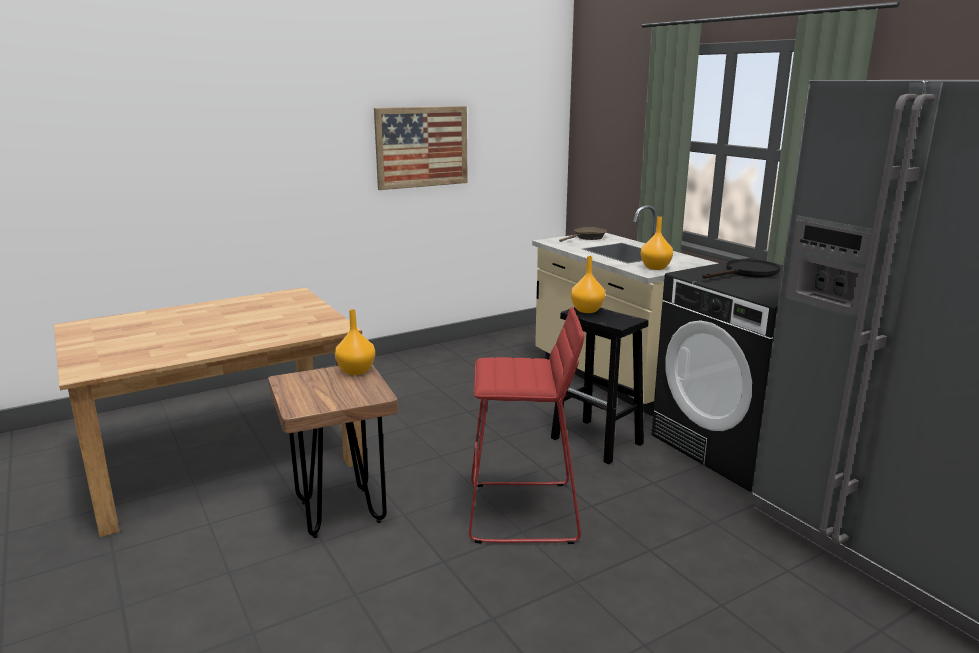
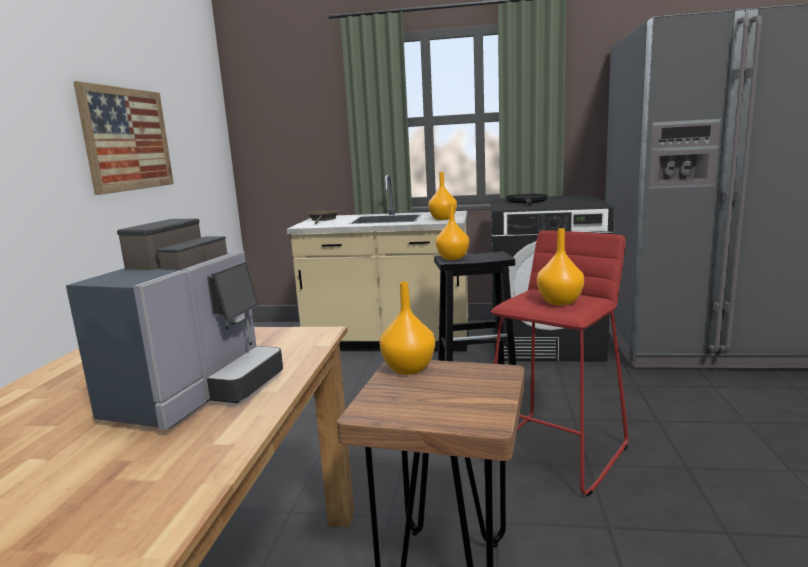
camera: 50 degrees left, 5 degrees down
(234, 333) = (197, 393): none -> coffee machine
(513, 374) = (560, 301): none -> orange vase

